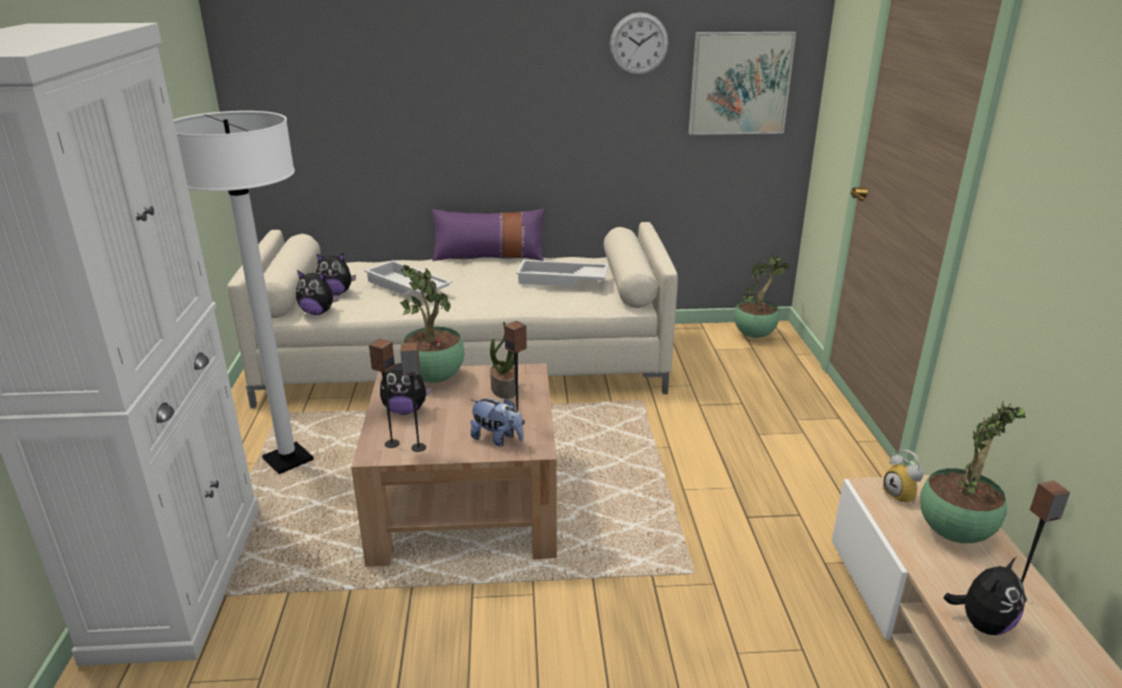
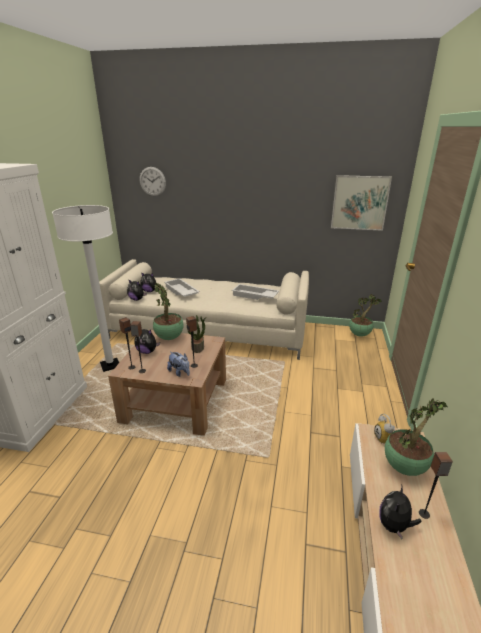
camera: 15 degrees right, 0 degrees up
(489, 256) = (227, 280): purple pillow -> none
(638, 44) = (306, 180): wall clock -> wall clock (152, 181)
(982, 624) = (394, 526): plush toy -> plush toy turned 150 degrees clockwise

